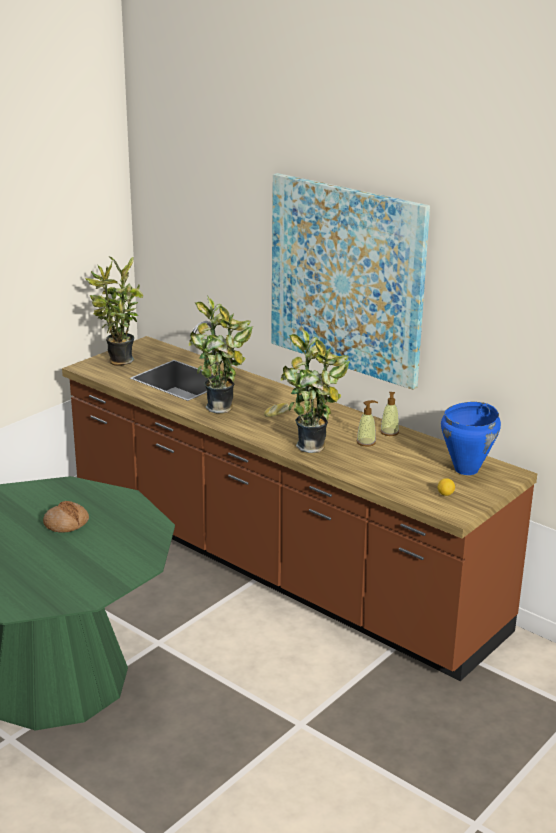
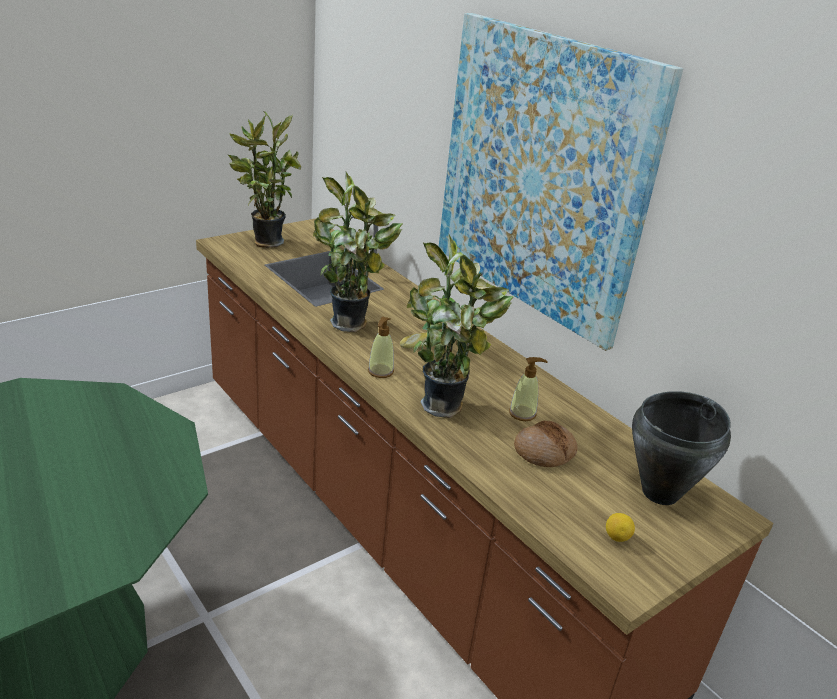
camera: 10 degrees right, 5 degrees up
(66, 523) = (63, 459): bread -> bread (544, 452)
(389, 432) = (561, 403): soap dispenser -> soap dispenser (380, 371)
(467, 469) = (661, 493): blue cooking pot -> black cooking pot

